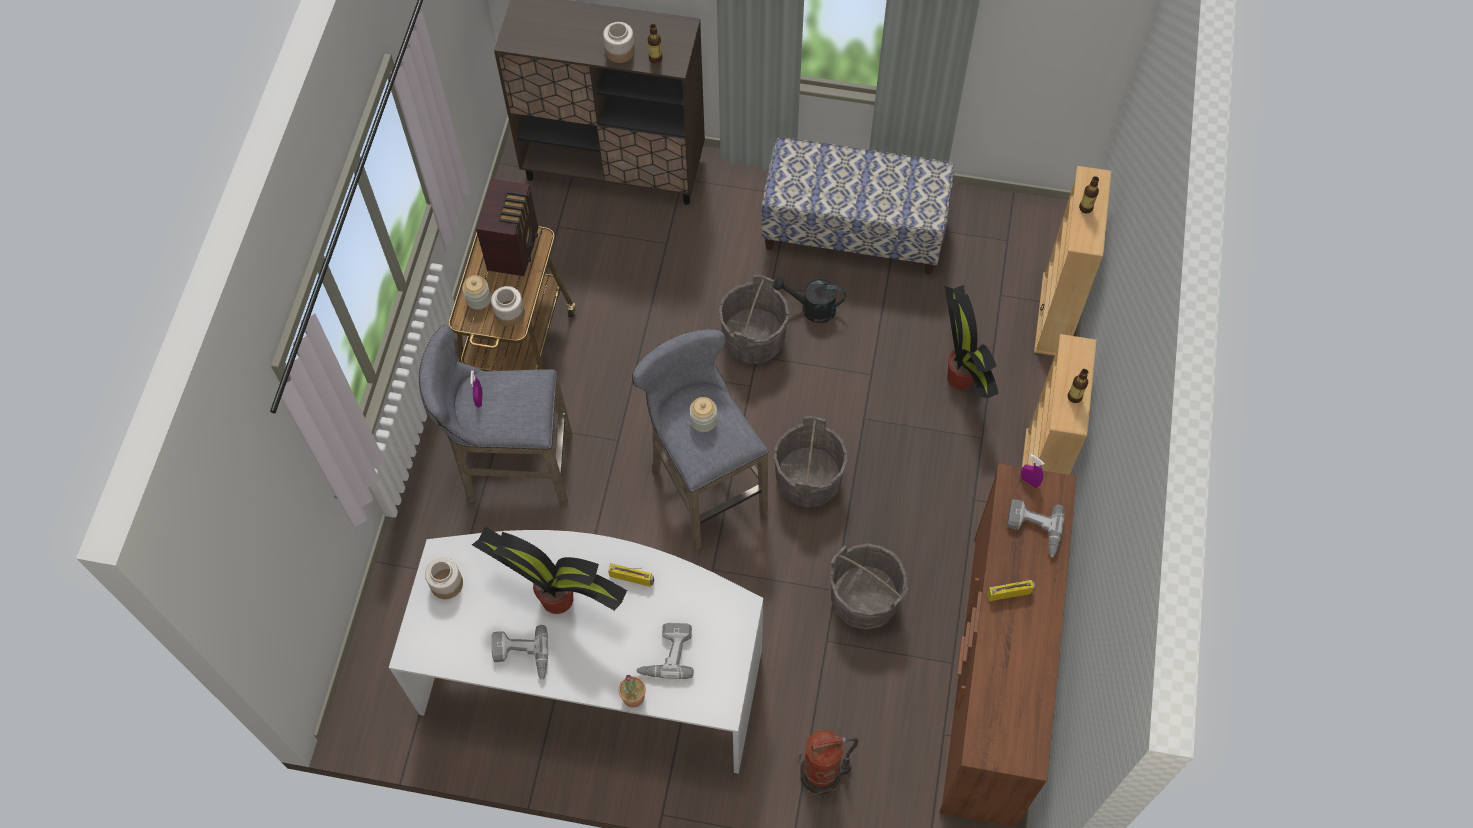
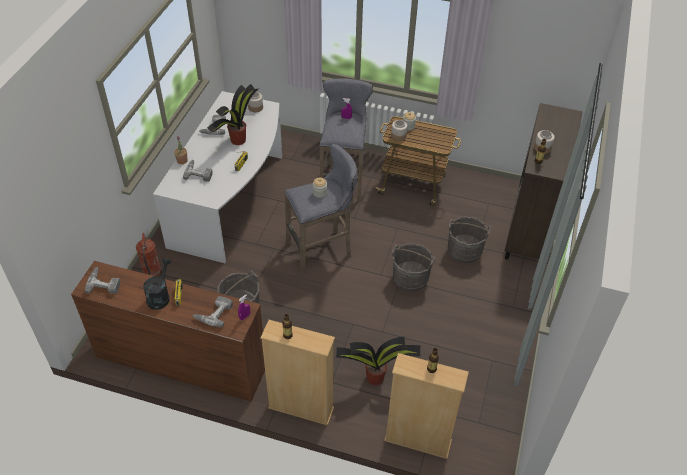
camera: 95 degrees right, 15 degrees down
(514, 248) = (438, 139): radio -> none
(808, 481) = (317, 293): grey bucket -> grey bucket (464, 251)
(812, 309) = (430, 308): black watering can -> black watering can (160, 296)
(854, 231) = (486, 336): bench -> none
(1009, 728) = (104, 283): none -> power drill

